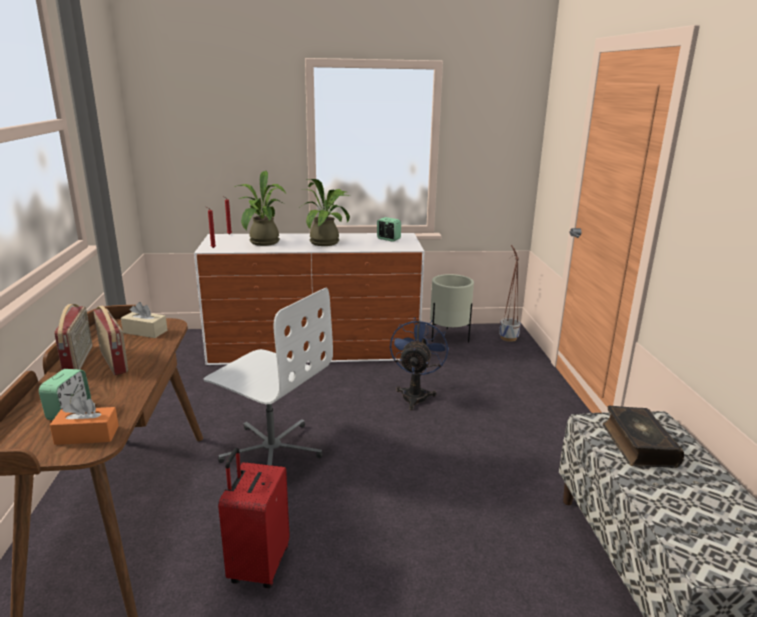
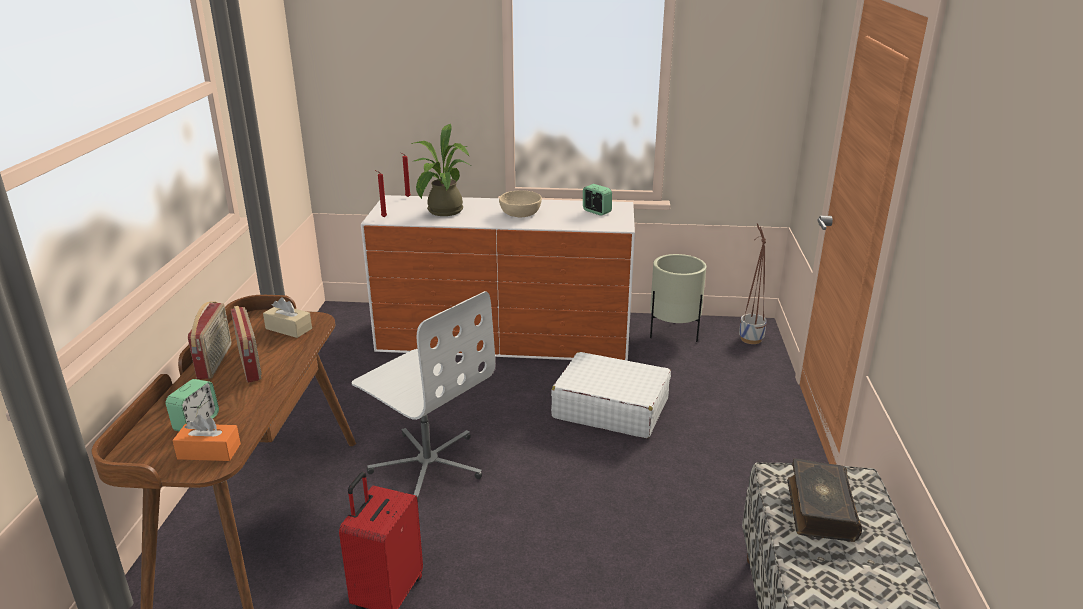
camera: 10 degrees right, 5 degrees up
(327, 242) = (520, 213): potted plant -> beige bowl
(415, 394) = (610, 408): blue fan -> white suitcase

